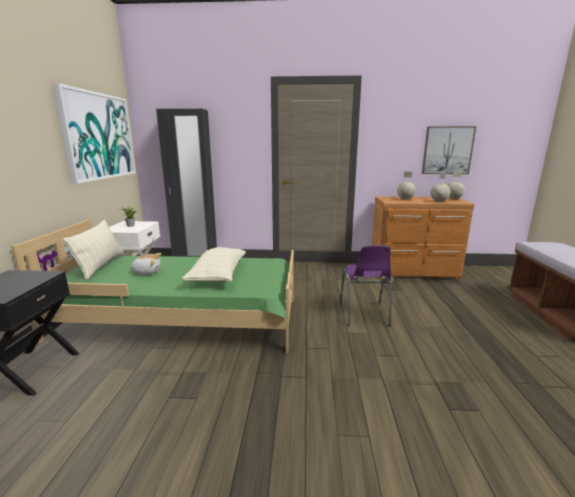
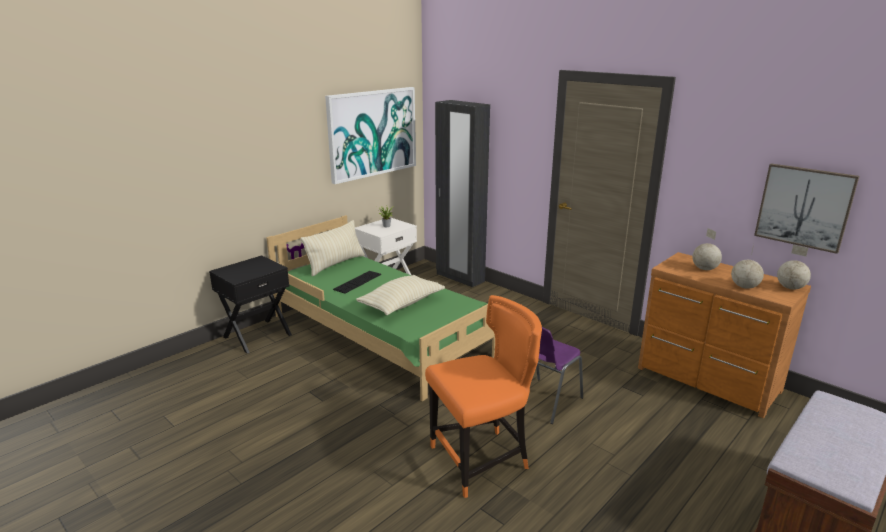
camera: 40 degrees right, 5 degrees up
(147, 272) = (357, 282): plush toy -> keyboard
(392, 372) = (482, 460): none -> orange chair

